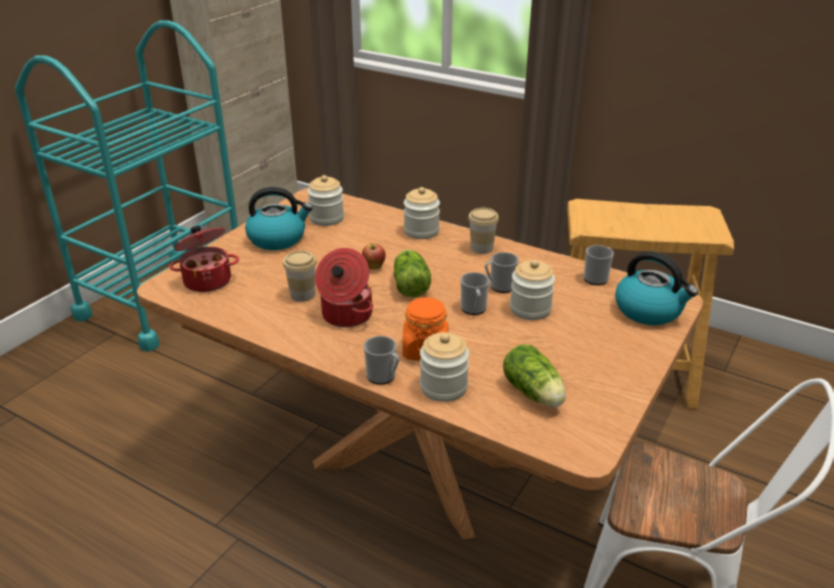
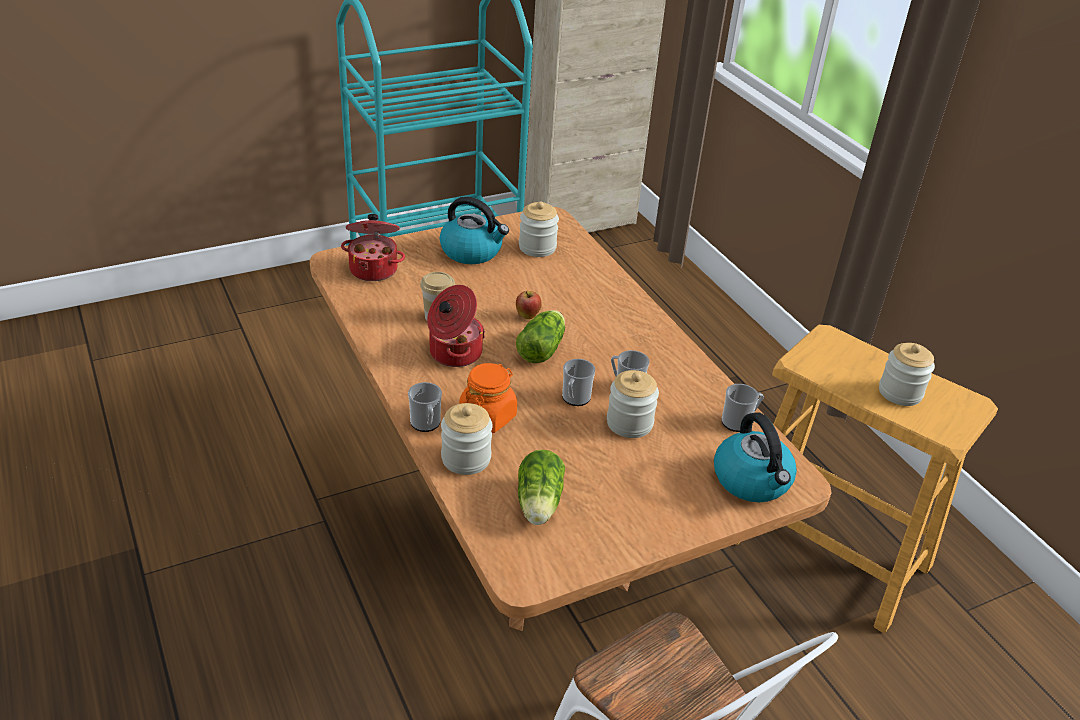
camera: 30 degrees right, 5 degrees up
(421, 231) = (613, 297): jar -> jar (900, 392)
(481, 248) = (654, 339): cup -> none

